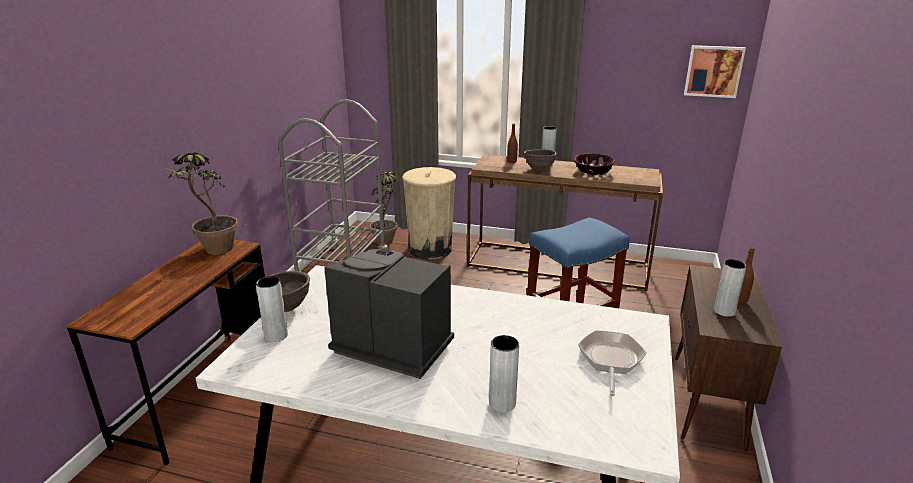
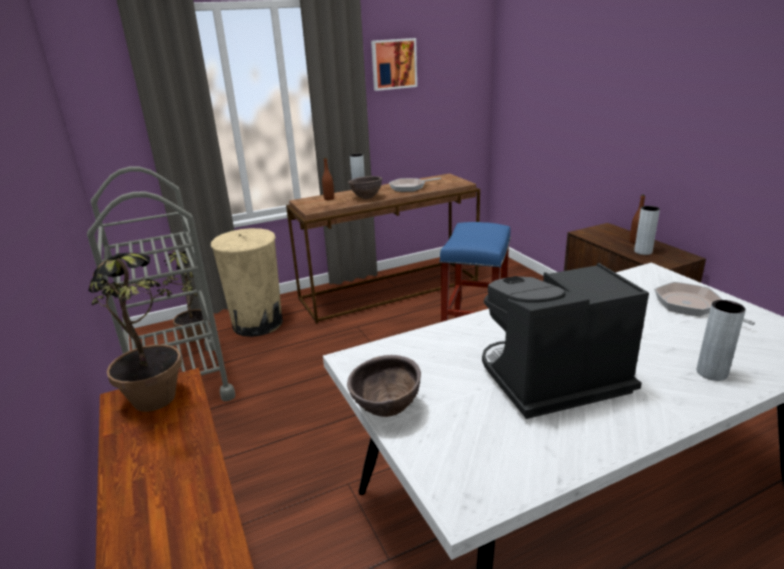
camera: 40 degrees left, 0 degrees up
(276, 335) = (437, 441): grey vase -> none
(593, 171) = (409, 187): bowl -> frying pan
(713, 71) = (466, 78): picture -> picture (393, 64)

